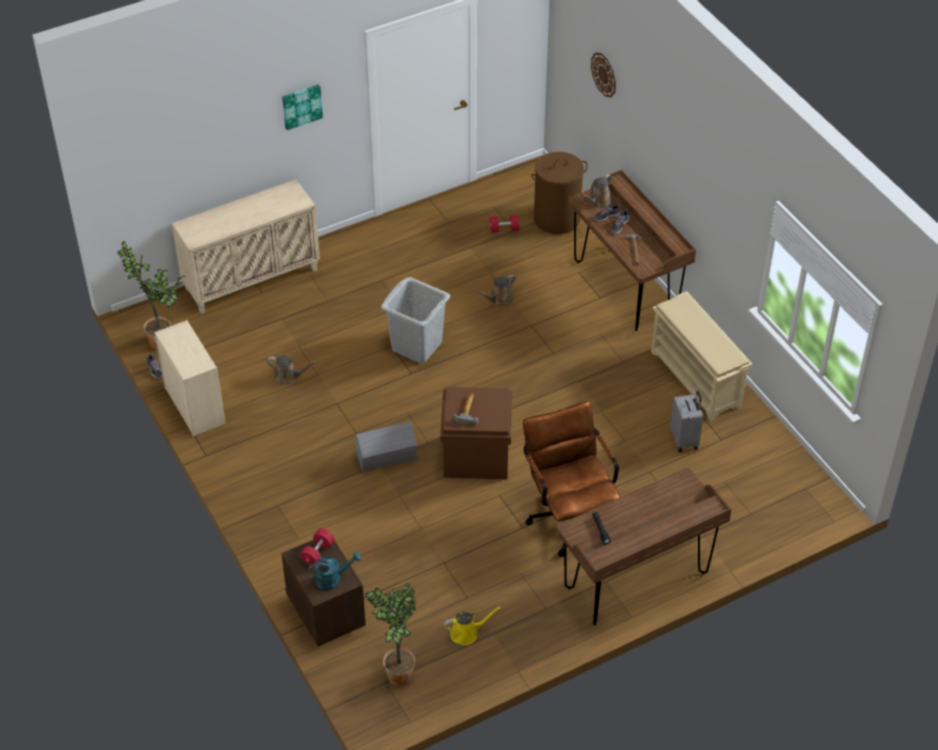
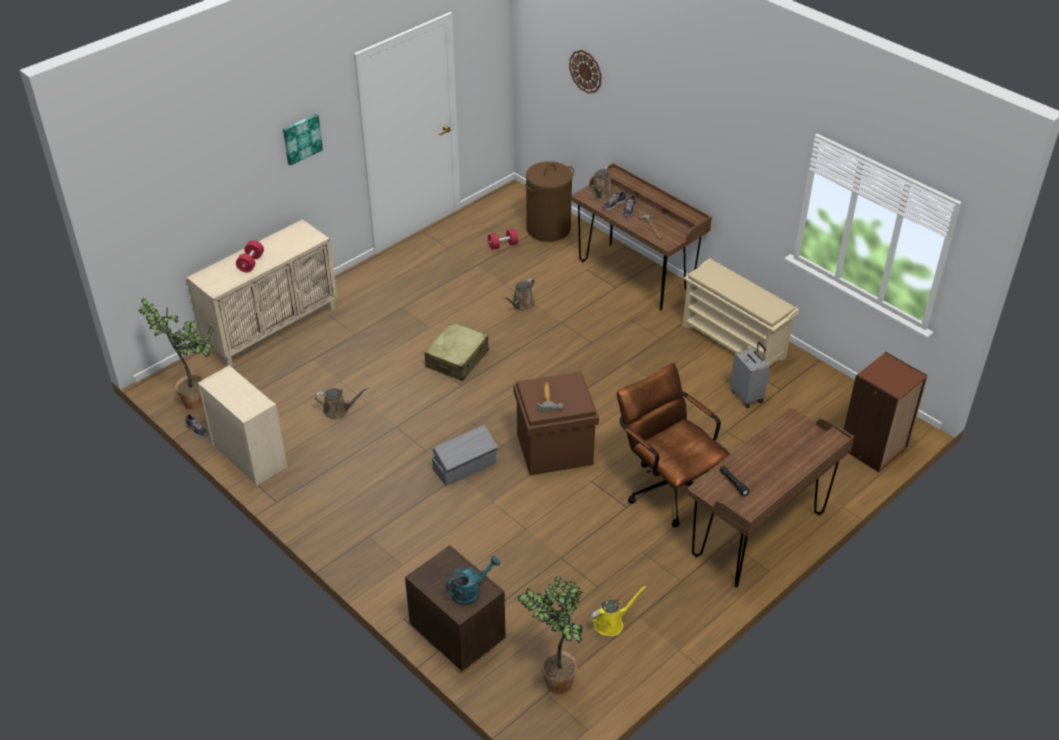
camera: 15 degrees left, 5 degrees down
(317, 553) = (444, 568): red dumbbell -> red dumbbell (251, 263)
(416, 345) = (457, 359): grey laundry basket -> beige suitcase
(787, 519) = (874, 448): none -> brown bookcase

